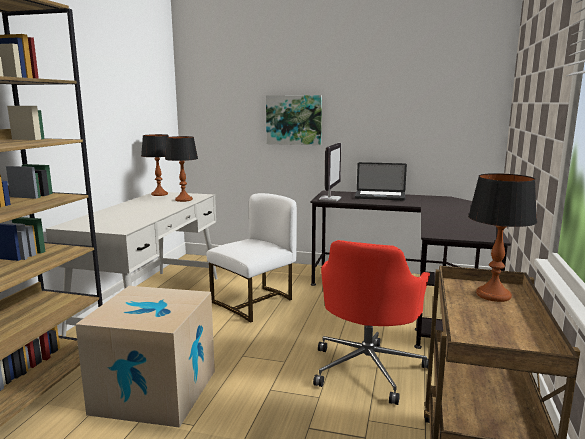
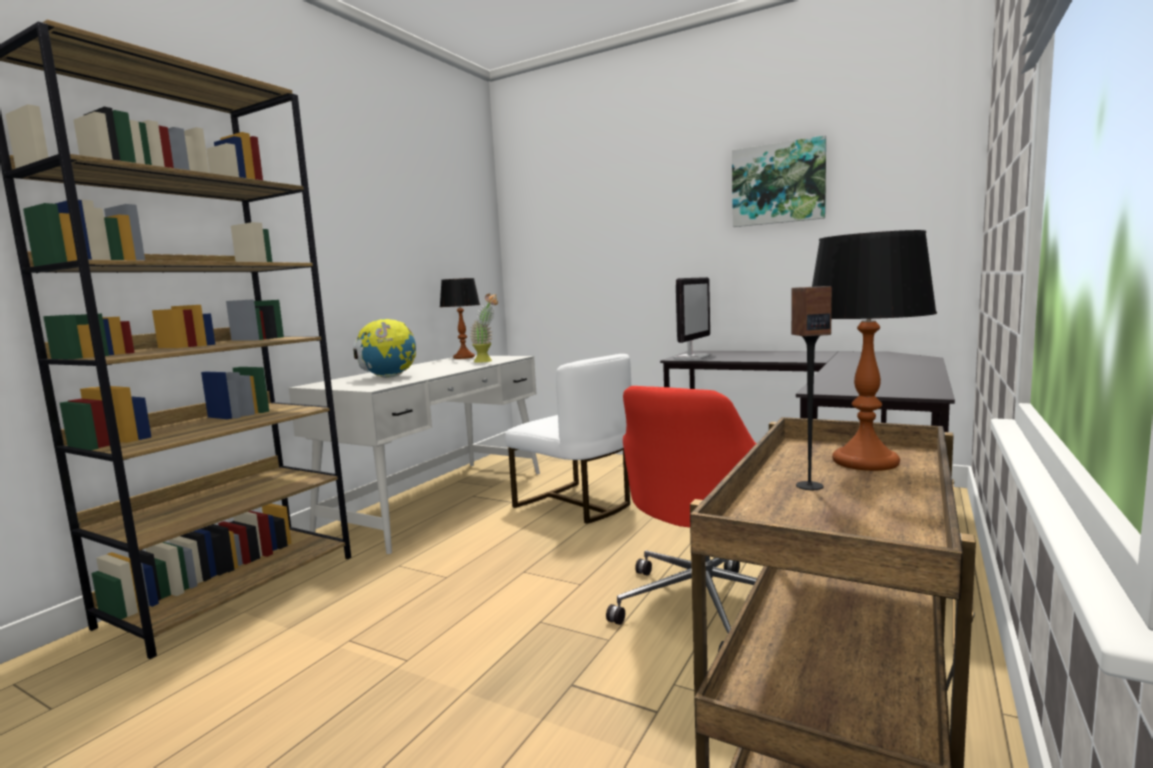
camera: 15 degrees right, 5 degrees down
(121, 217) = (388, 377): none -> globe
(155, 391) = (381, 609): cardboard box -> none
(184, 200) = (487, 361): table lamp -> potted plant
(255, 302) = (576, 504): white chair -> white chair turned 75 degrees clockwise
(294, 120) = (647, 253): picture -> picture (778, 184)
(380, 196) = (770, 354): laptop -> none
(476, 314) = (809, 486): none -> speaker

